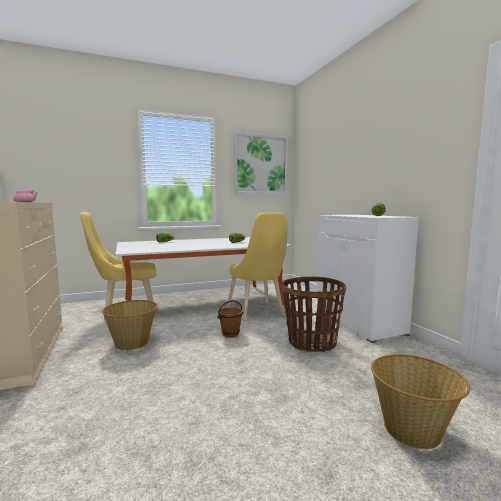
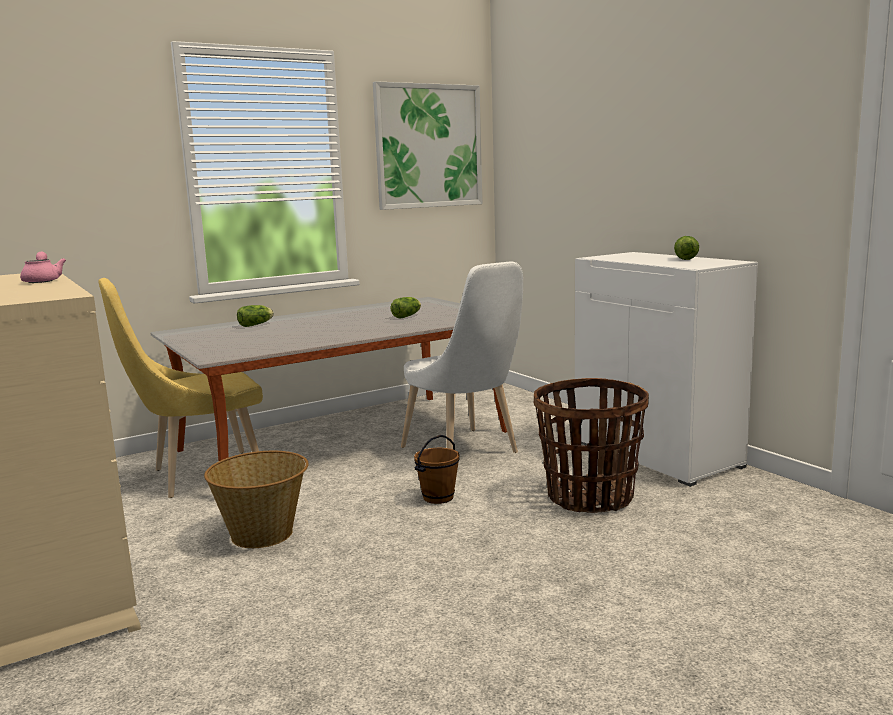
camera: 10 degrees left, 5 degrees up
(257, 312) = (464, 452): yellow chair -> white chair
(413, 430) = (786, 606): basket -> none

